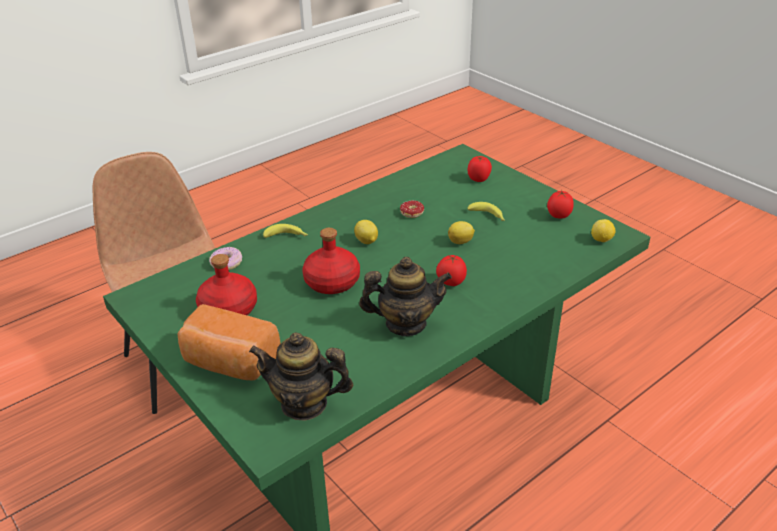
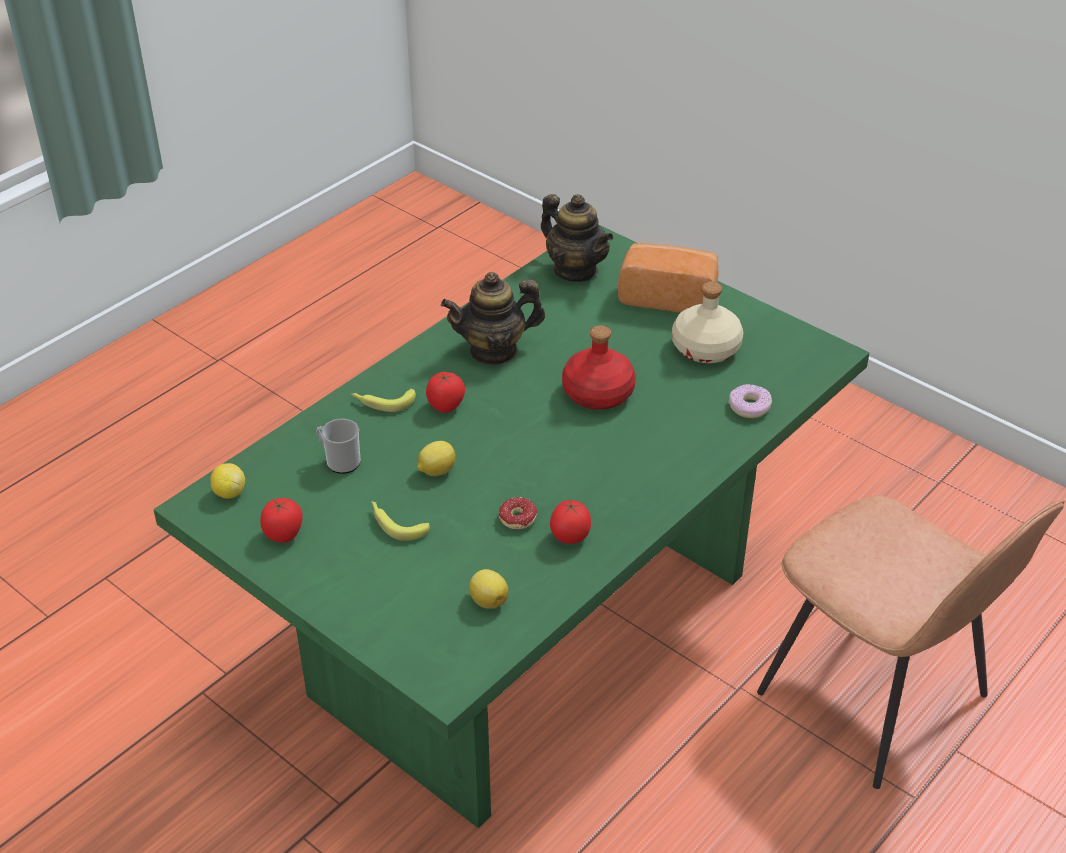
camera: 170 degrees right, 5 degrees up
(229, 309) = (705, 348): red bottle -> beige bottle
(287, 236) = (691, 456): banana -> banana (383, 402)
(304, 403) = (575, 270): teapot -> teapot turned 45 degrees clockwise
(366, 241) = (573, 458): lemon -> lemon (488, 600)
(479, 179) = (411, 611): tomato -> tomato (569, 537)
(528, 252) = (340, 461): none -> mug

